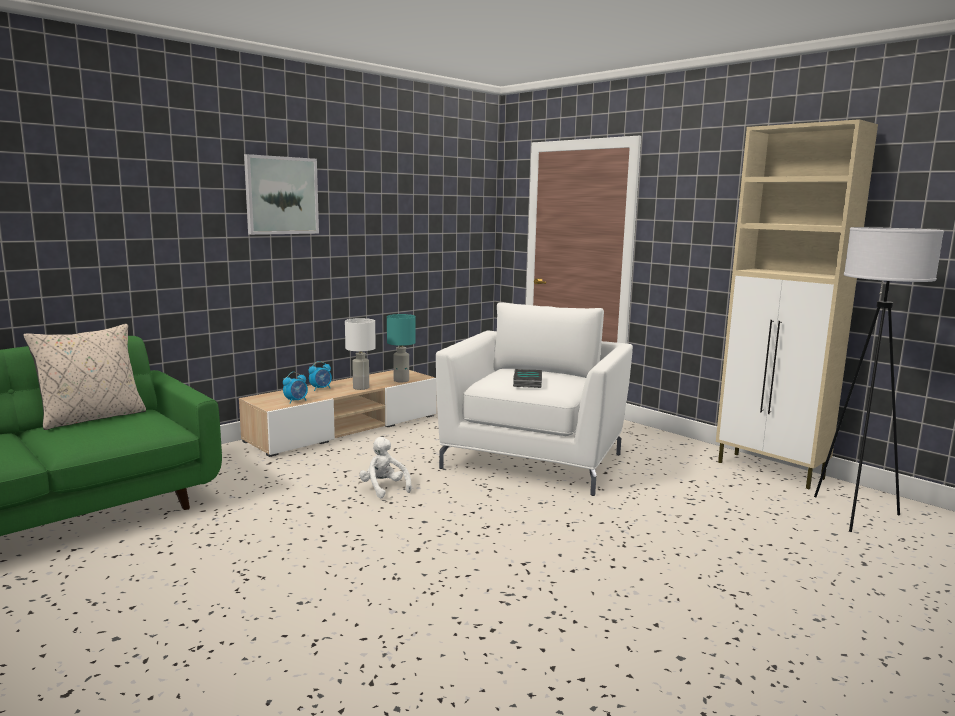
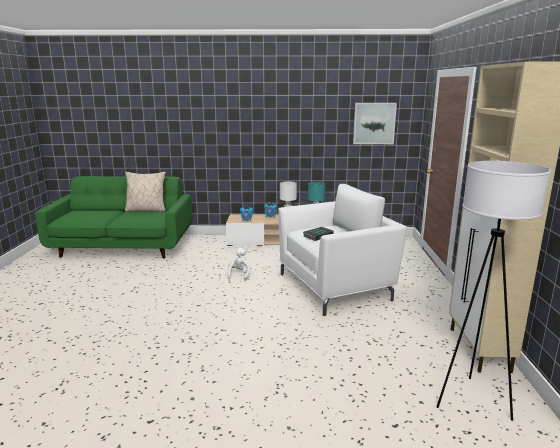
camera: 45 degrees right, 5 degrees up
(281, 195) = (258, 111): picture -> picture (374, 123)

